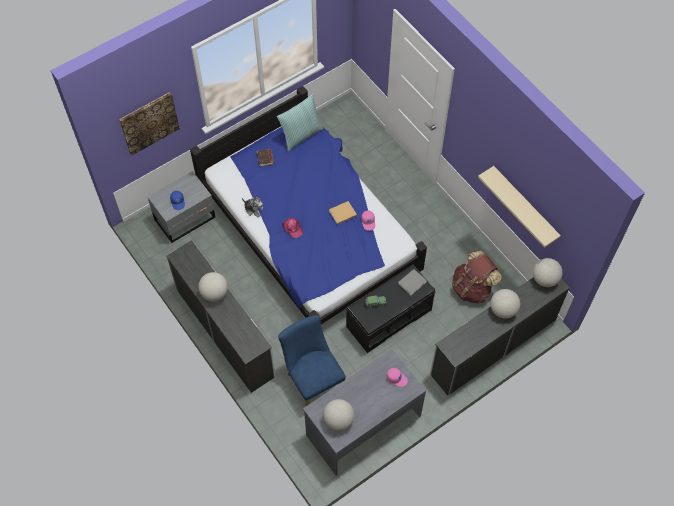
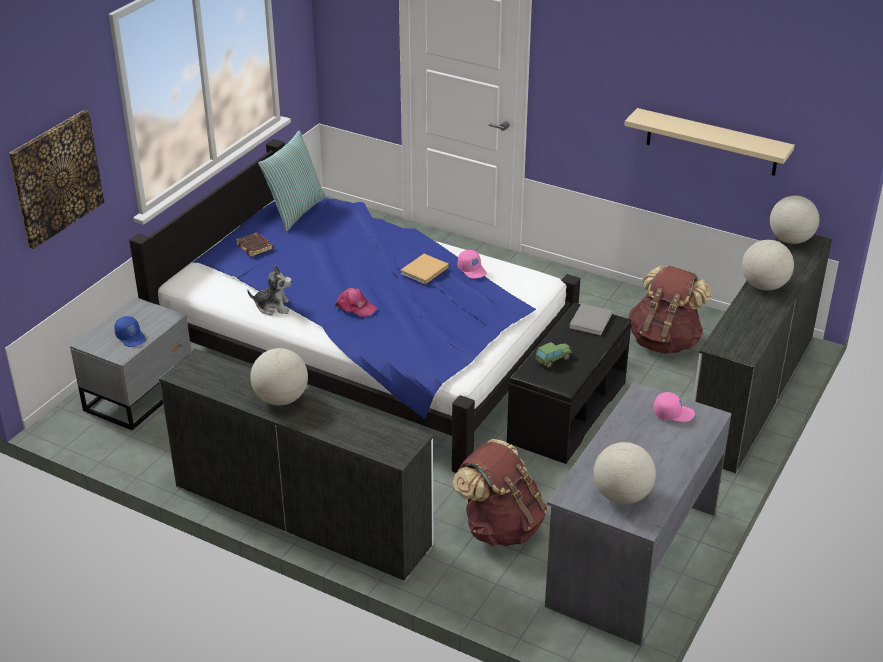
camera: 25 degrees left, 25 degrees down
(312, 379) = (500, 527): blue chair -> brown backpack

